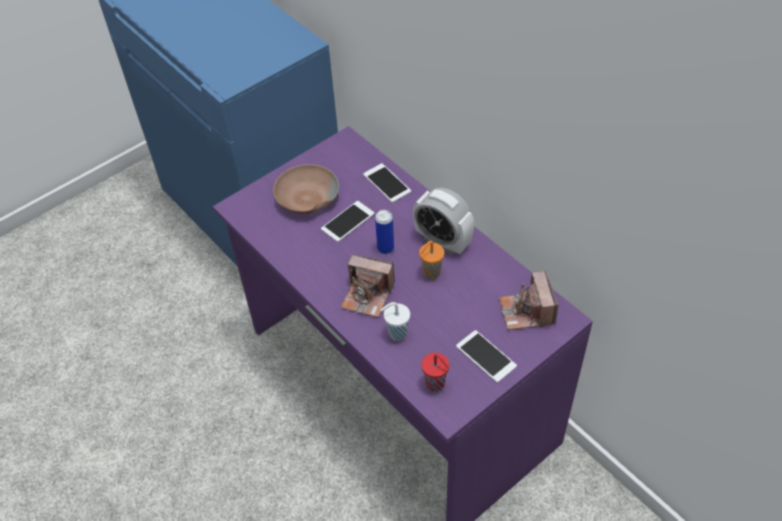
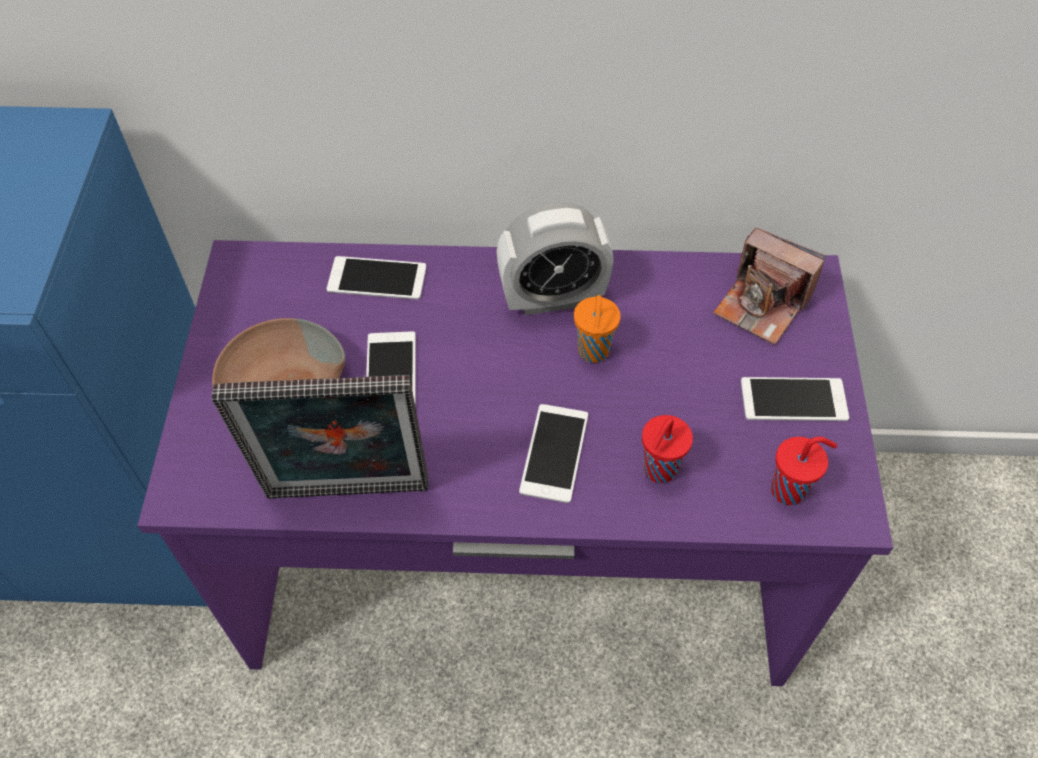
camera: 50 degrees left, 5 degrees up
(282, 251) = (347, 497): none -> picture frame
(368, 295) = (554, 453): camera -> phone
(385, 248) = (492, 368): can -> none
(396, 334) = (658, 471): white cup -> red cup

